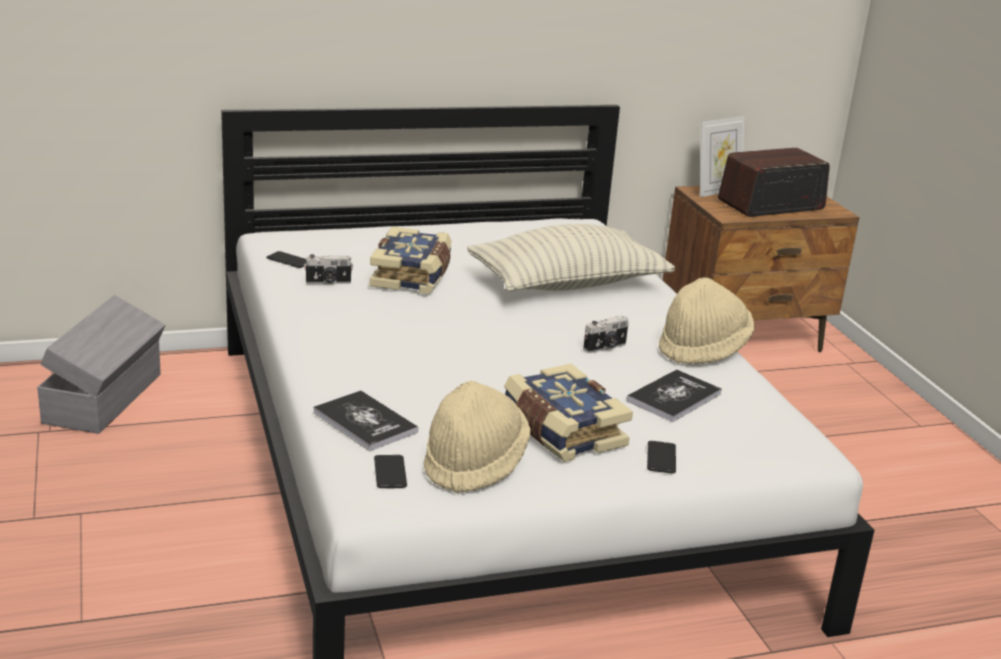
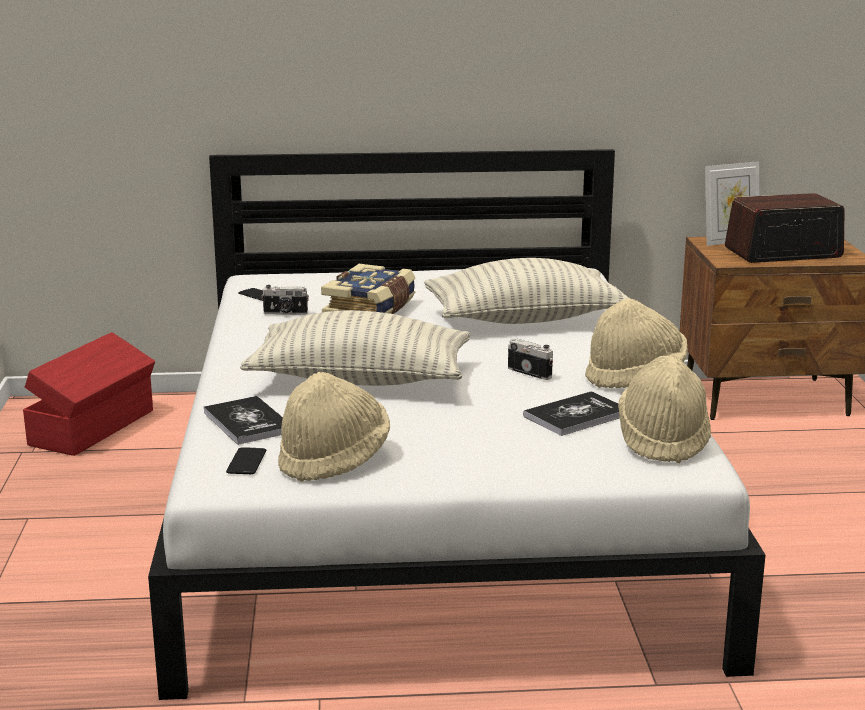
camera: 15 degrees right, 5 degrees down
(106, 398) = (94, 427): grey storage box -> red storage box
(448, 364) = (360, 380): none -> pillow
(561, 431) = (439, 438): book -> none
(605, 347) = (530, 372): camera -> camera turned 120 degrees counterclockwise
(661, 458) = (528, 464): phone -> none
(765, 422) = (663, 439): none -> beige hat

